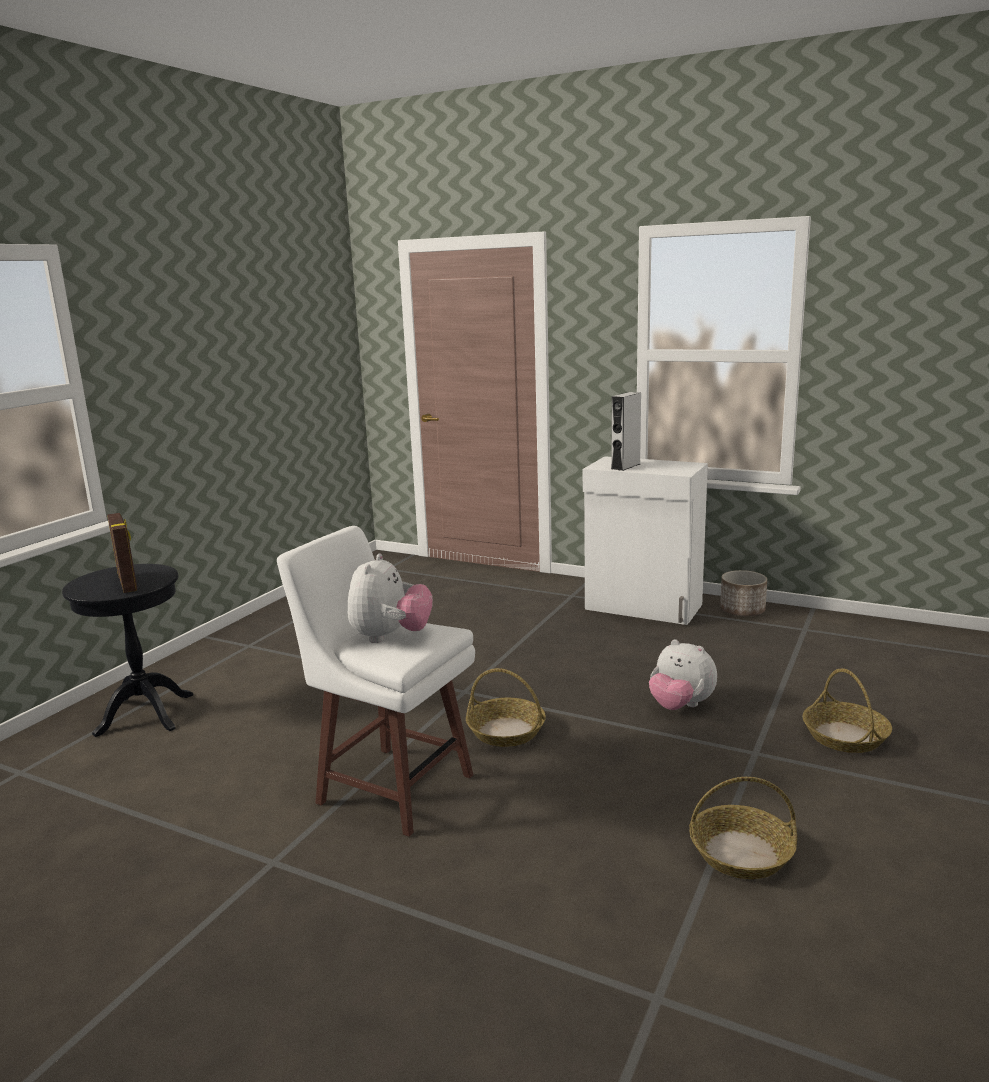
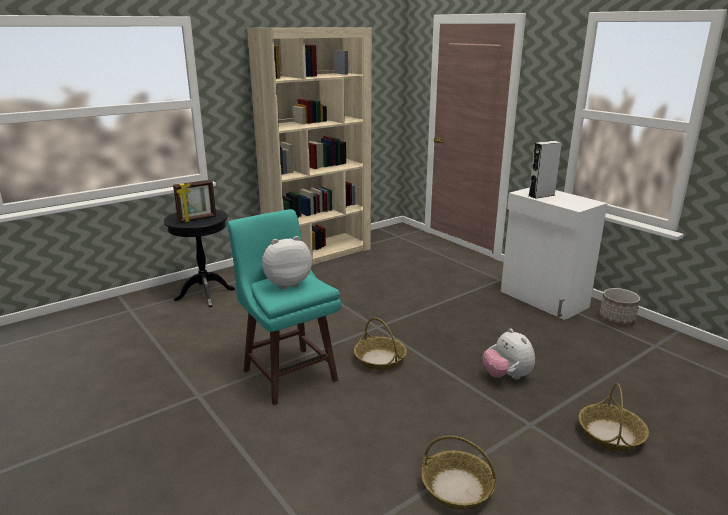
camera: 25 degrees right, 5 degrees up
(128, 583) = (197, 219): picture frame -> picture frame turned 60 degrees clockwise
(287, 615) = (318, 253): none -> beige bookcase
(390, 637) = (286, 283): plush toy -> plush toy turned 150 degrees counterclockwise
(392, 787) = (289, 373): white stool -> turquoise stool

